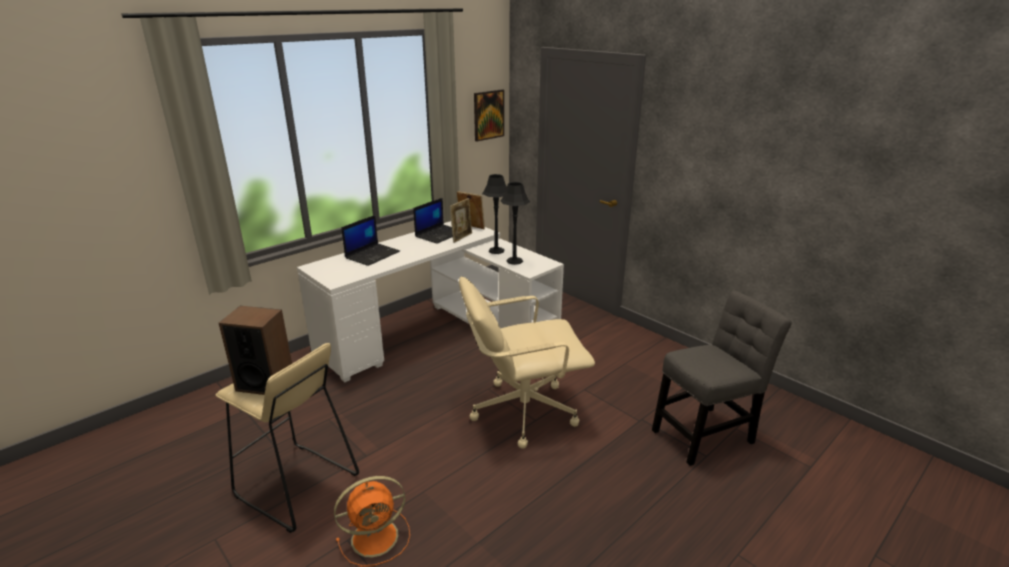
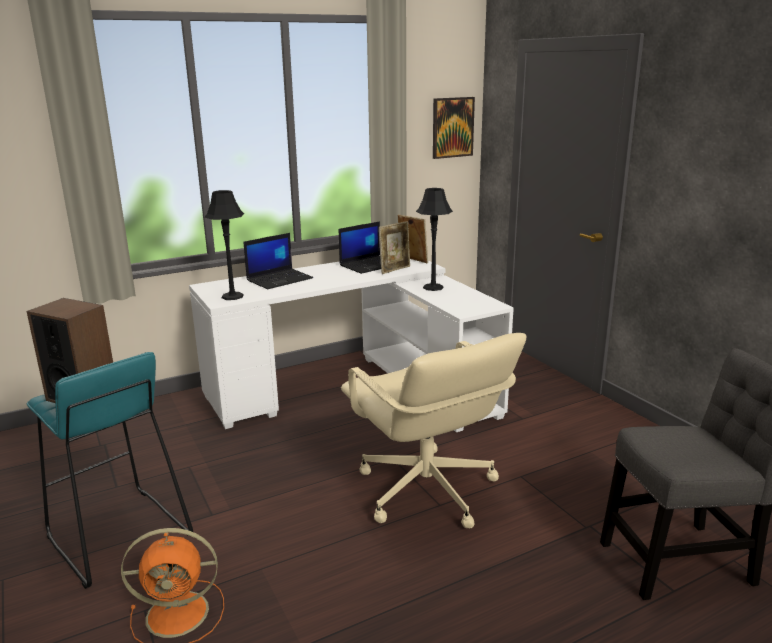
camera: 15 degrees right, 5 degrees down
(297, 486) = (118, 536): beige stool -> turquoise stool
(514, 261) = (450, 299): black table lamp -> black table lamp (232, 296)
(522, 411) = (426, 491): beige office chair -> beige office chair turned 120 degrees counterclockwise

